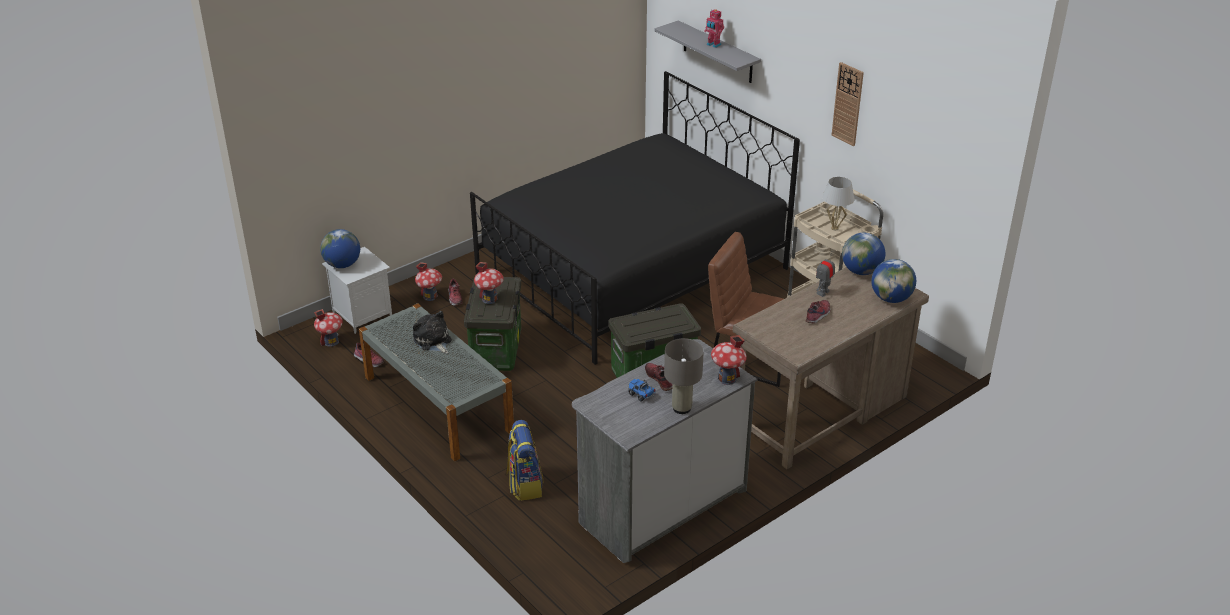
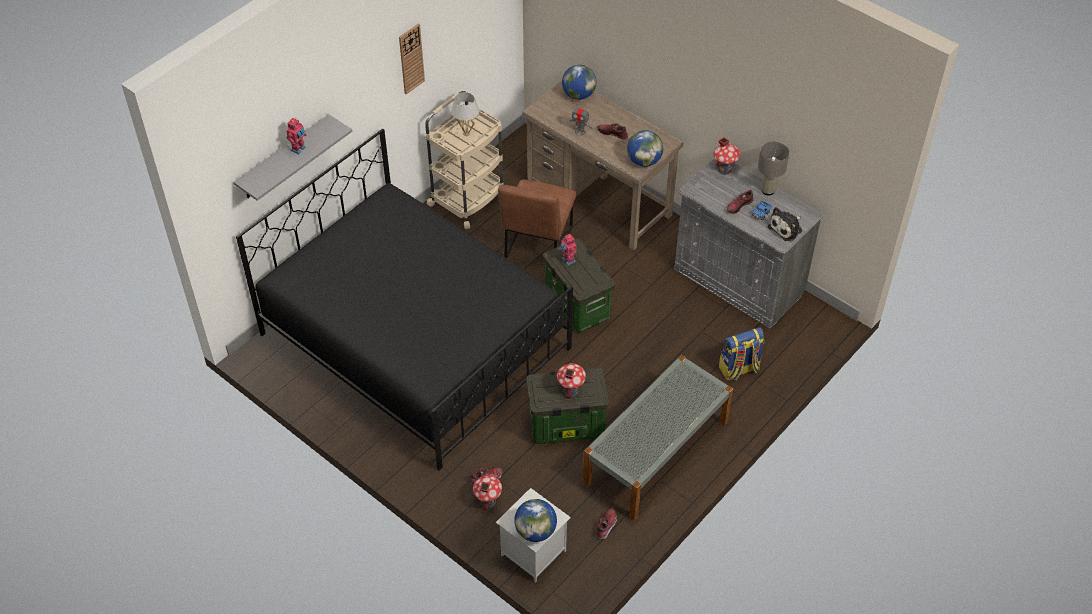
camera: 100 degrees left, 15 degrees up
(331, 341) = (584, 568): toy house -> none
(433, 341) = (641, 422): plush toy -> plush toy (786, 228)
(666, 316) = (568, 261): none -> toy robot
(861, 271) = (543, 111): globe -> globe (644, 161)

